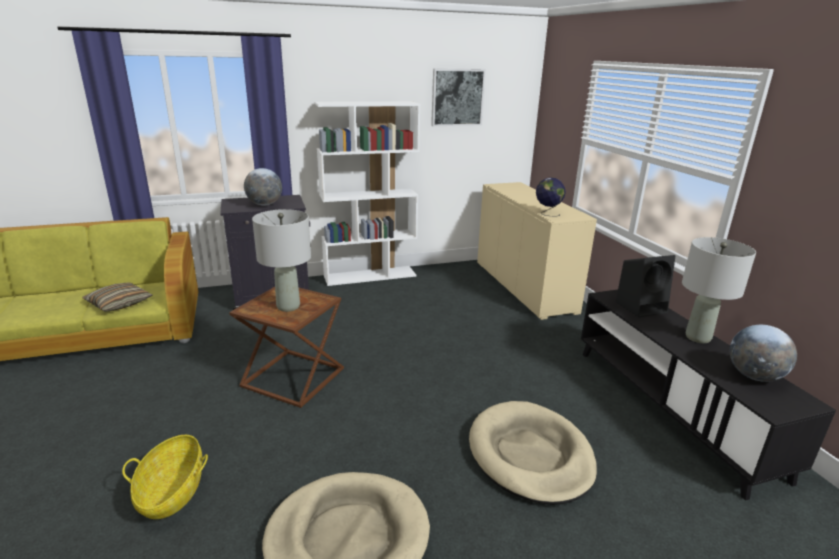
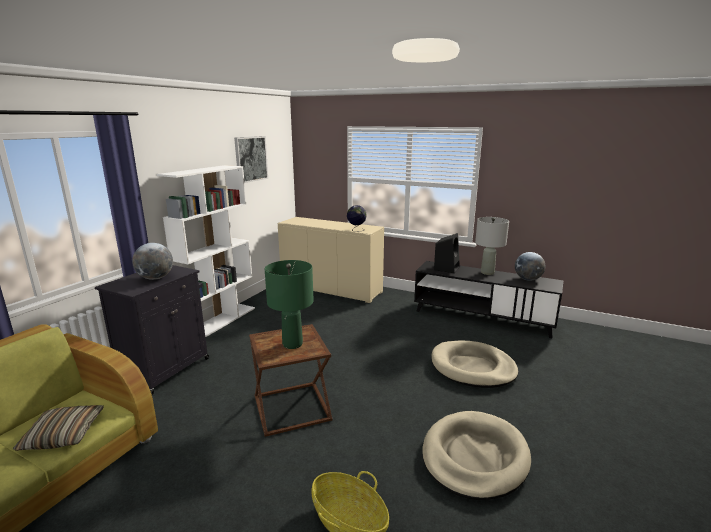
camera: 45 degrees left, 5 degrees down
(288, 306) = (292, 344): grey table lamp -> green table lamp

